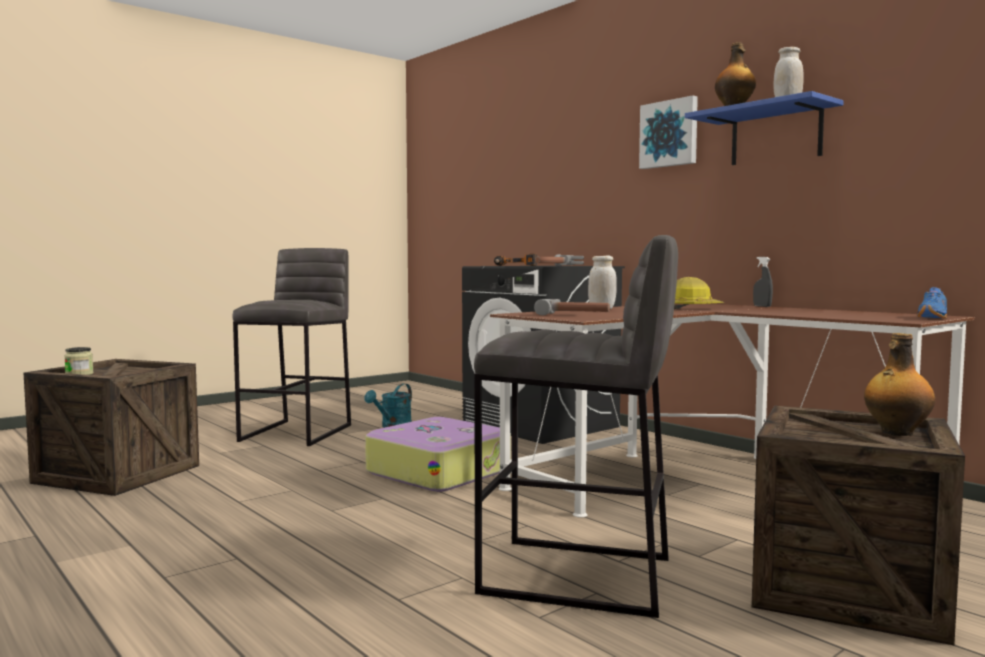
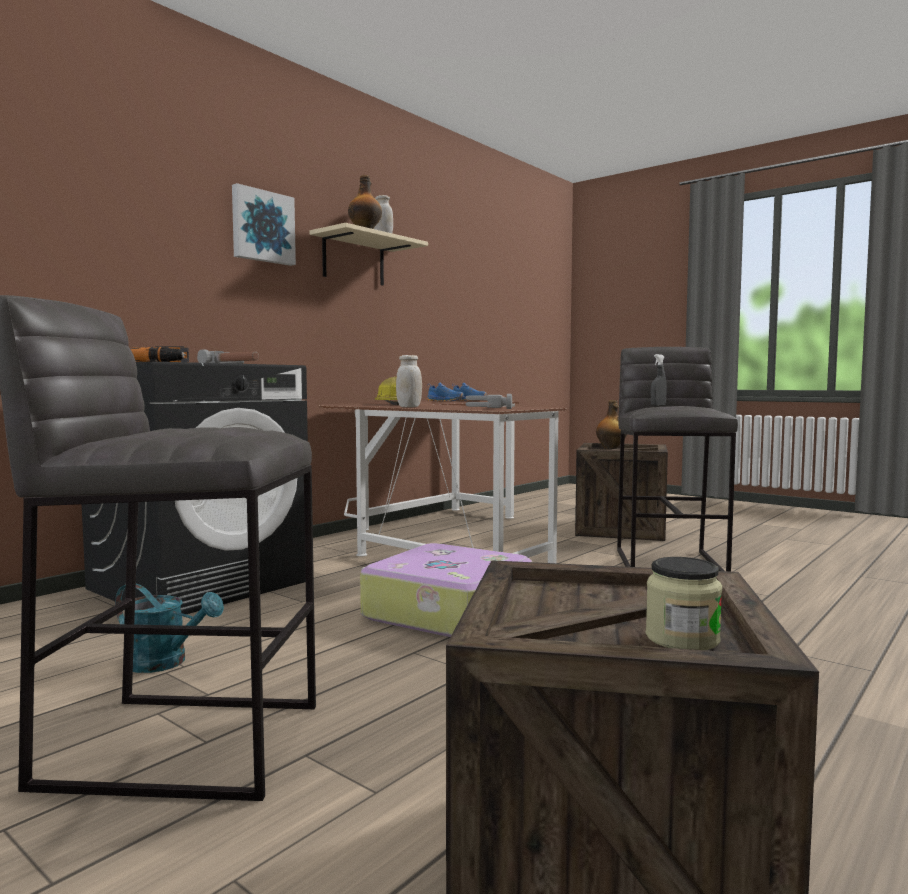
camera: 100 degrees left, 0 degrees up
(762, 306) = (361, 402): grey spray bottle -> grey spray bottle (658, 405)
(776, 135) = (353, 260): blue shelf -> beige shelf
(867, 314) = (445, 401): none -> blue shoe

